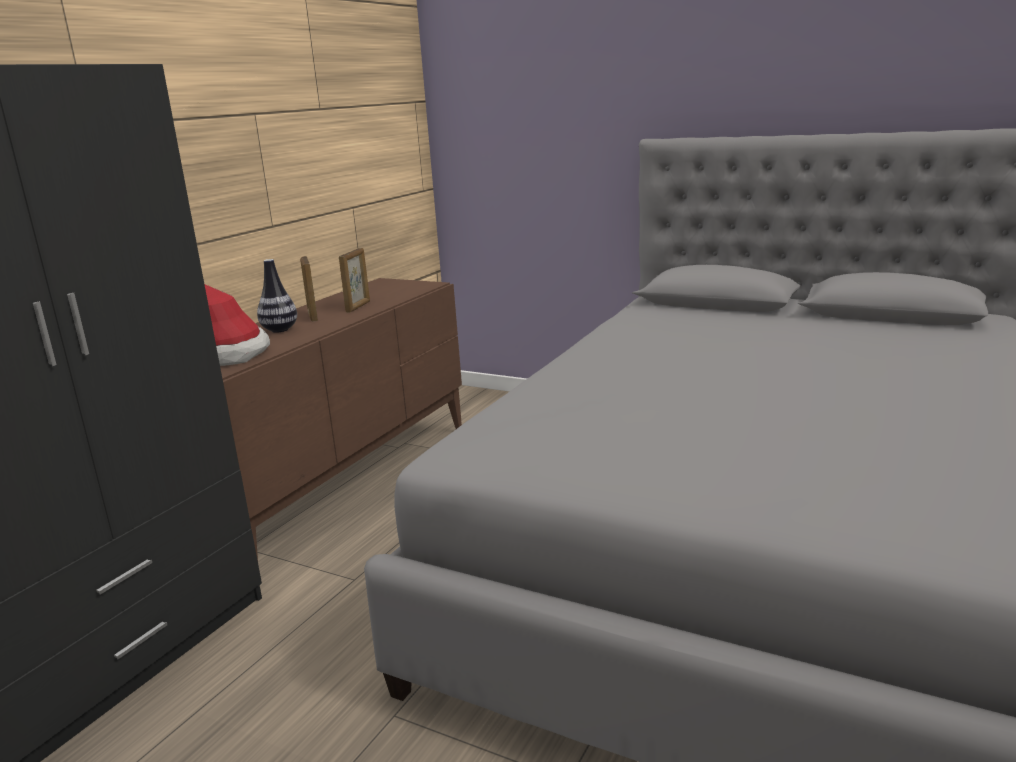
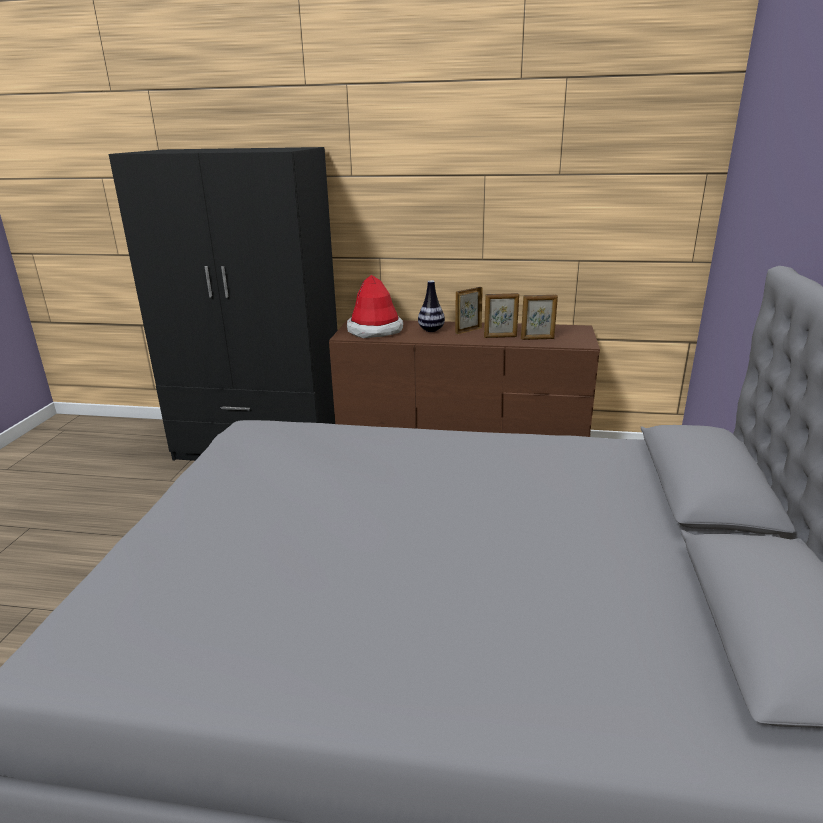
camera: 70 degrees right, 5 degrees up
(388, 296) = (537, 339): none -> picture frame

